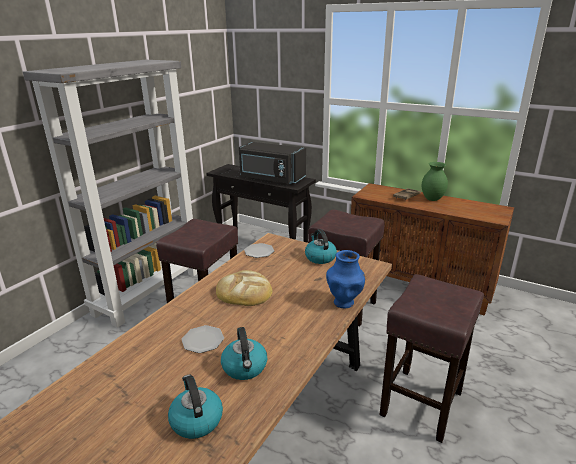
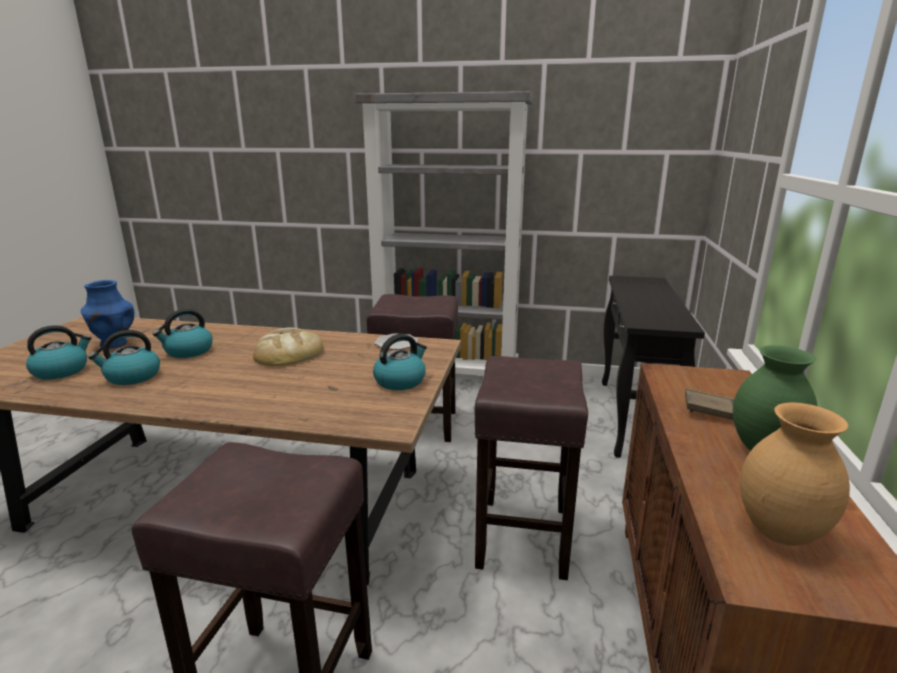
camera: 70 degrees right, 5 degrees down
(203, 340) = (188, 351): plate -> kettle
(271, 178) = (648, 306): black microwave -> none
(344, 302) = (266, 413): blue vase -> blue vase (114, 344)
(478, 211) = (781, 534): none -> brown vase

